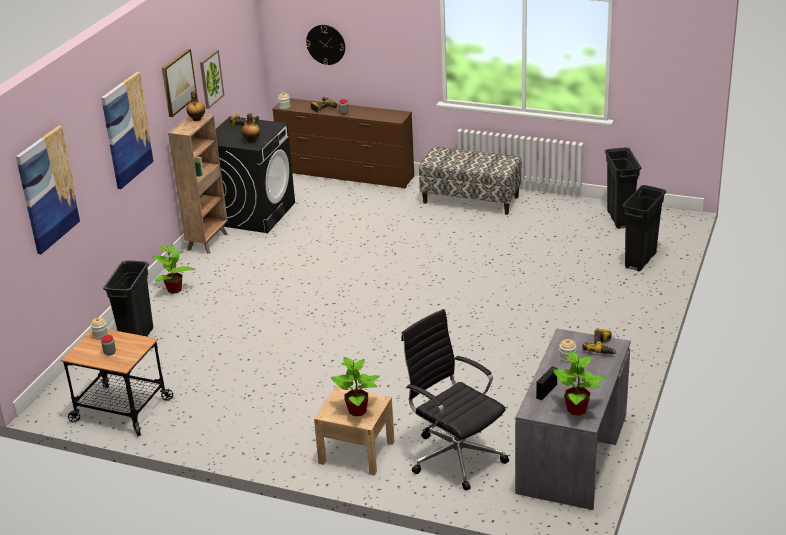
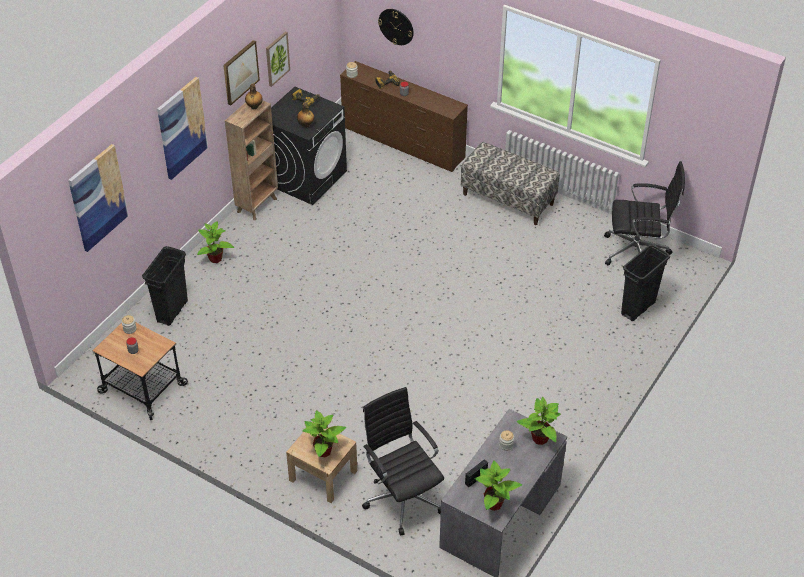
camera: 10 degrees right, 15 degrees up
(602, 347) = (540, 439): power drill -> potted plant
(619, 219) = (637, 252): black trash can -> black office chair

